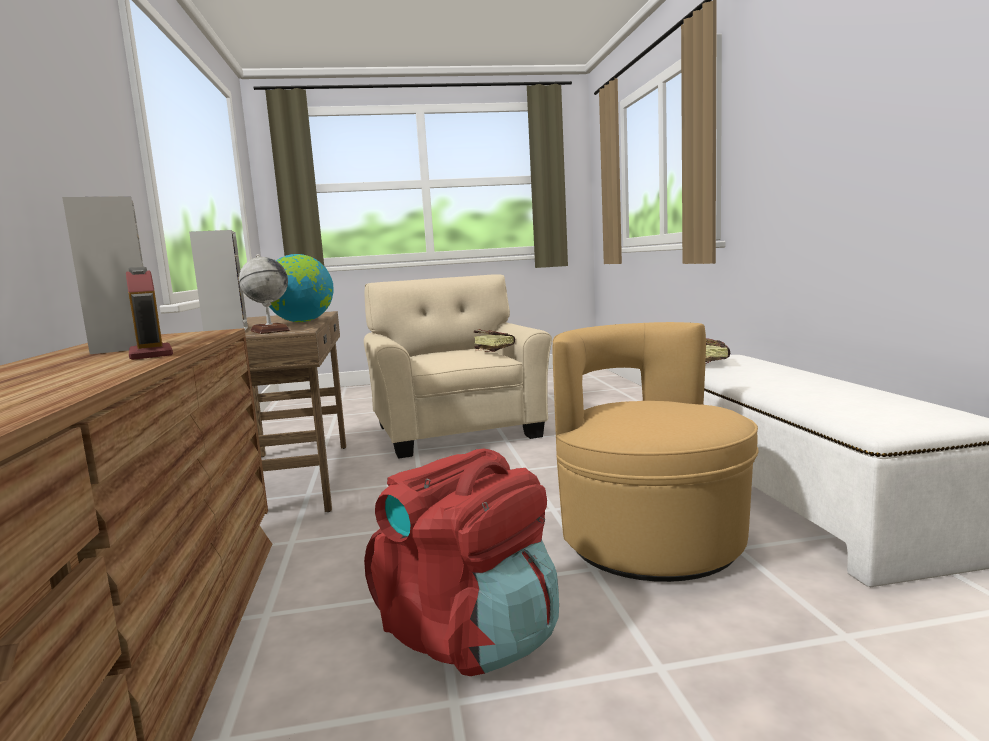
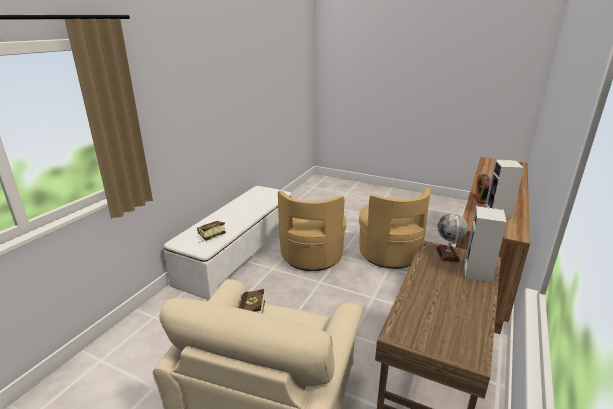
camera: 145 degrees left, 15 degrees up
(302, 322) = (425, 277): globe -> none
(470, 635) = (389, 253): red backpack -> beige armchair

